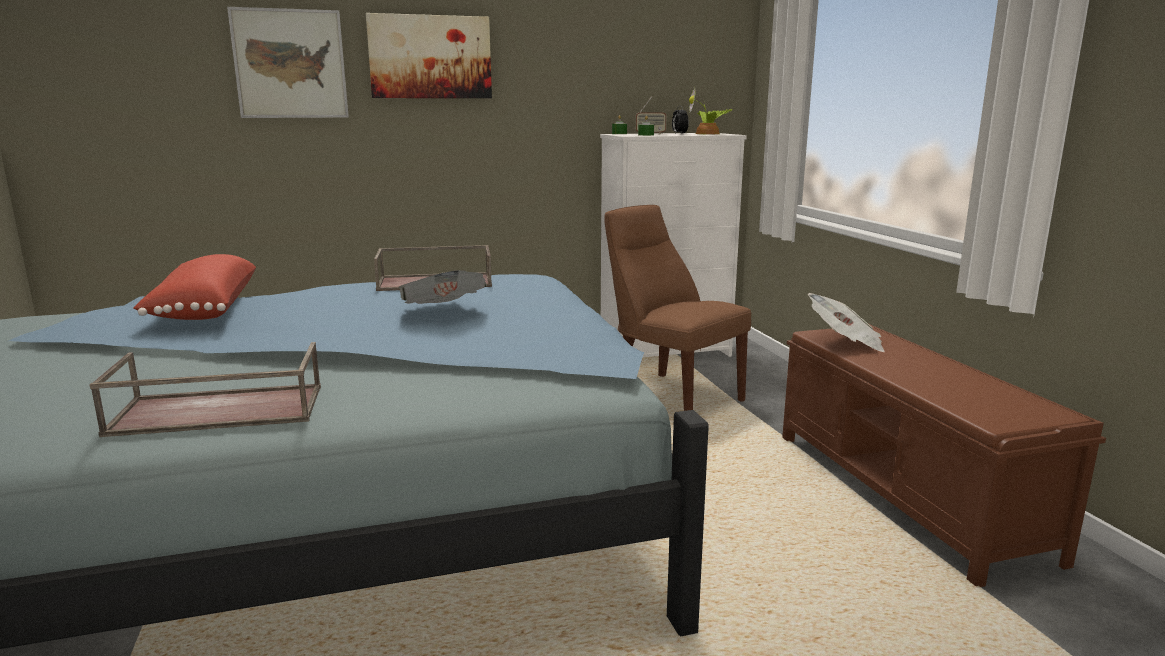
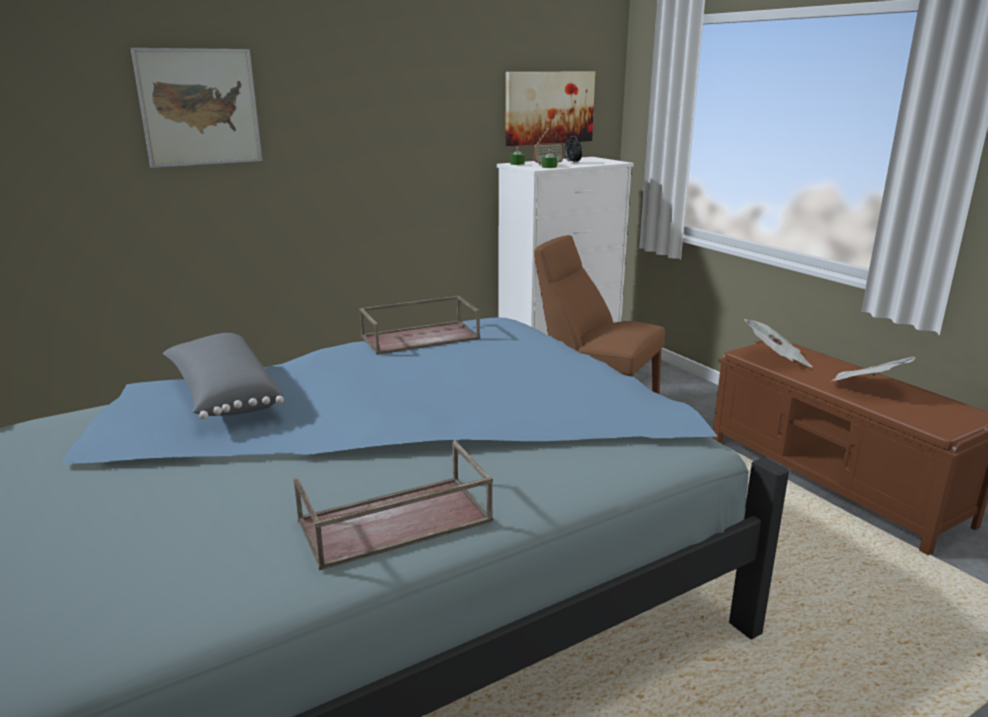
camera: 15 degrees left, 5 degrees up
(203, 309) = (223, 395): red pillow -> grey pillow
(430, 57) = (340, 95): picture -> picture (549, 107)
(444, 313) = (474, 377): newspaper -> newspaper (866, 387)
(709, 134) = (596, 161): potted plant -> none

